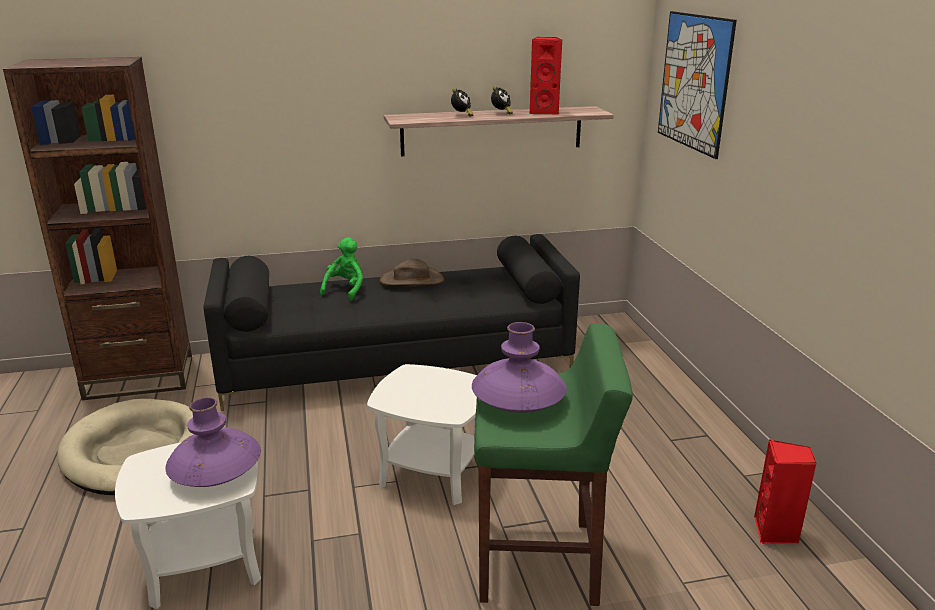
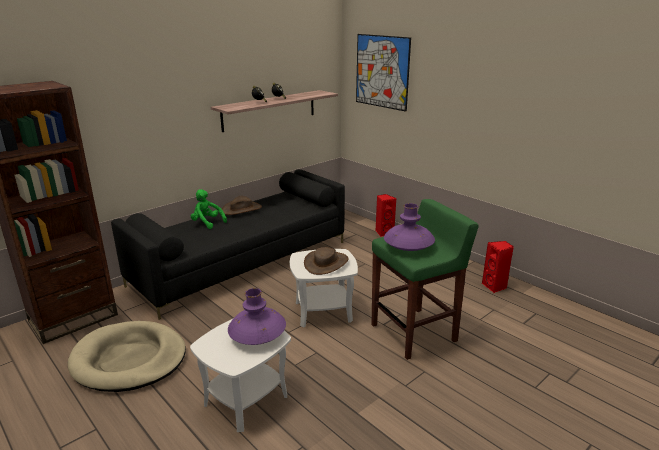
camera: 30 degrees left, 0 degrees up
(346, 289) = (207, 223): green plush toy -> green plush toy turned 45 degrees counterclockwise
(434, 394) = (326, 263): none -> brown hat
(544, 112) = (300, 95): red speaker -> red speaker (383, 232)

